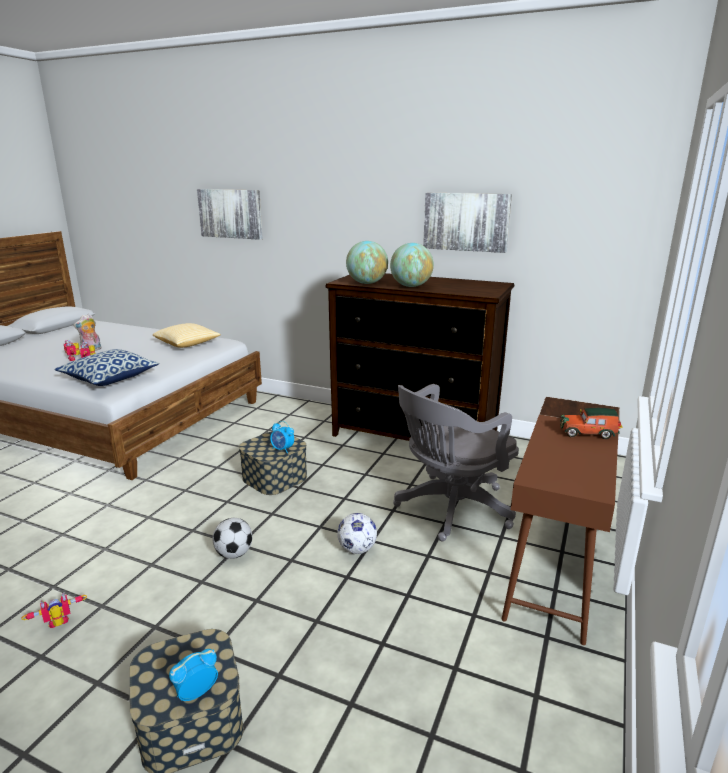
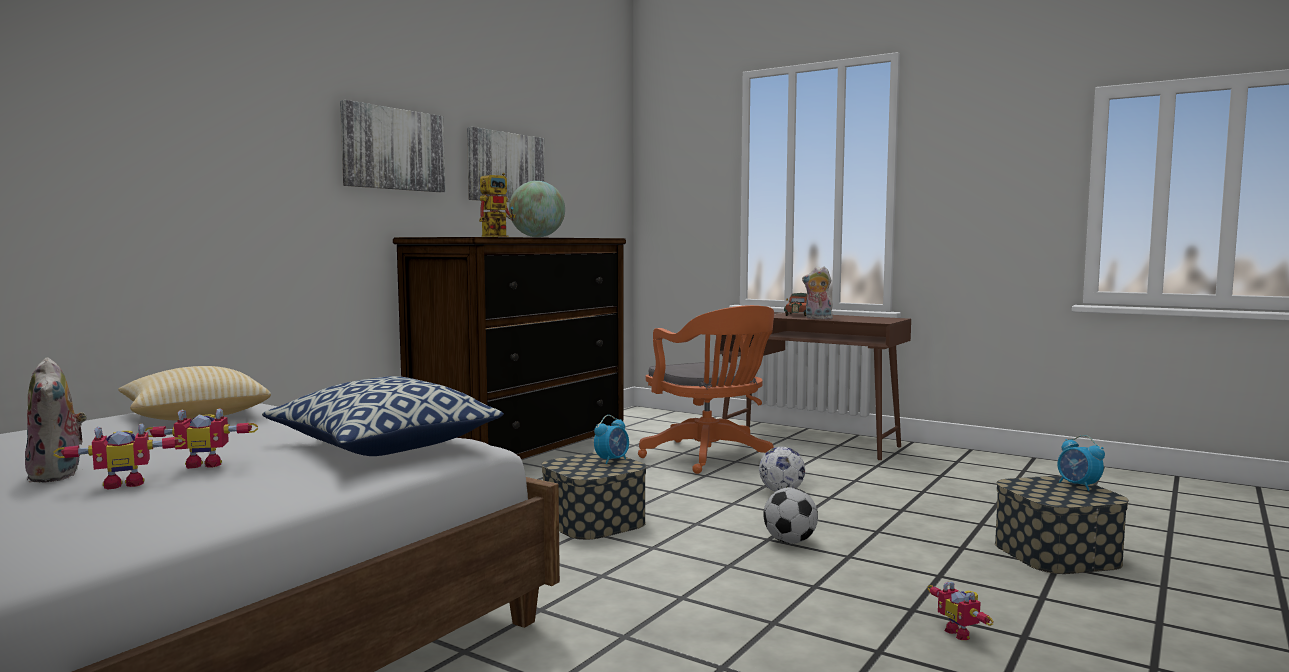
camera: 80 degrees left, 15 degrees down
(230, 213) = (129, 128): picture -> picture (393, 149)
(367, 283) = (498, 236): globe -> toy robot
(449, 509) = (710, 458): grey office chair -> orange office chair
(543, 443) = (817, 318): none -> plush toy

